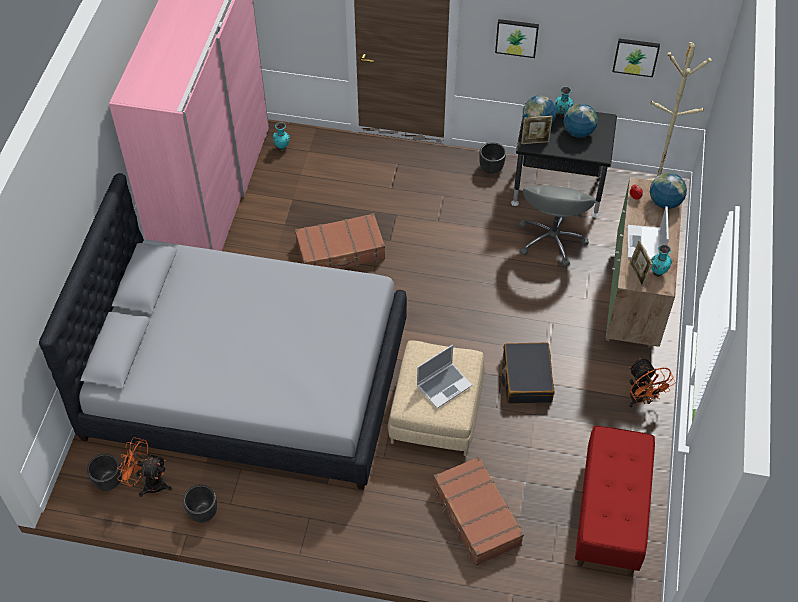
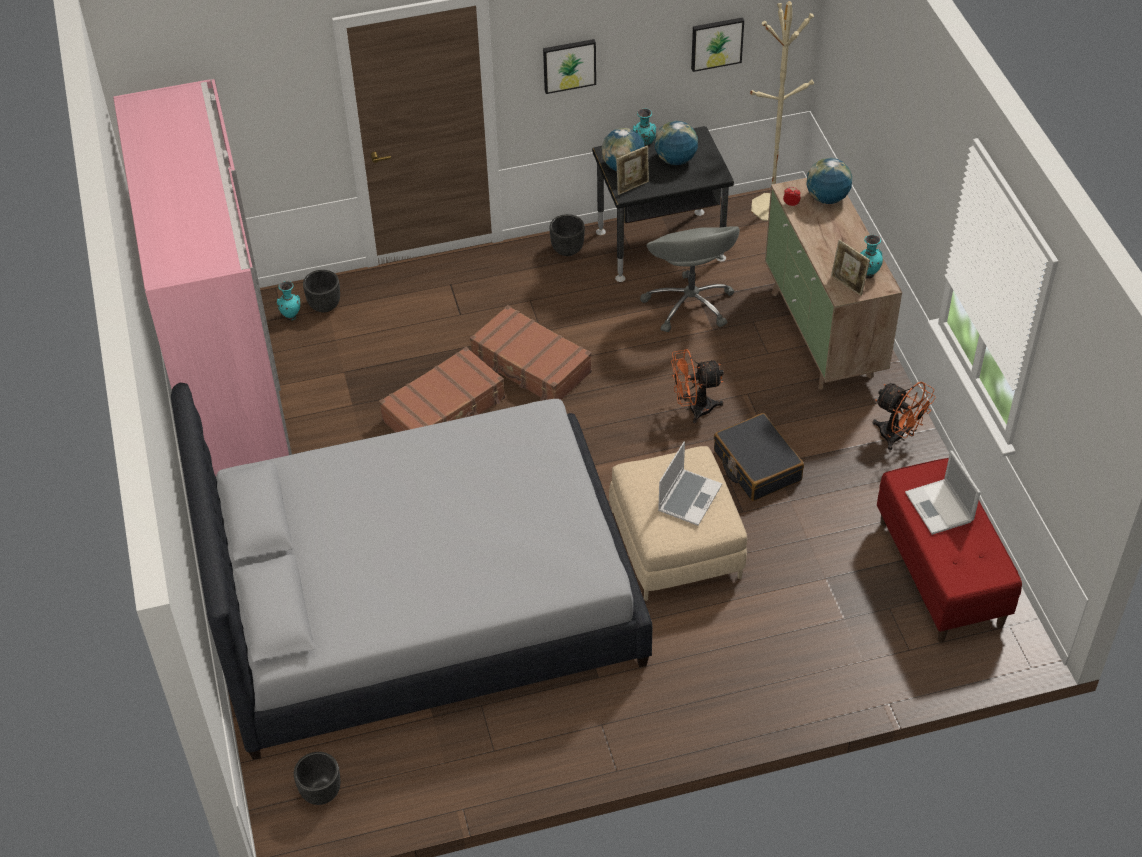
camera: 25 degrees left, 5 degrees down
(148, 483) = (375, 772): orange fan -> orange fan (693, 408)
(203, 512) = (467, 775): black planter -> black planter (325, 305)
(476, 516) = (794, 638): brown suitcase -> brown suitcase (530, 365)
(645, 244) = (834, 249): laptop -> laptop (940, 508)

